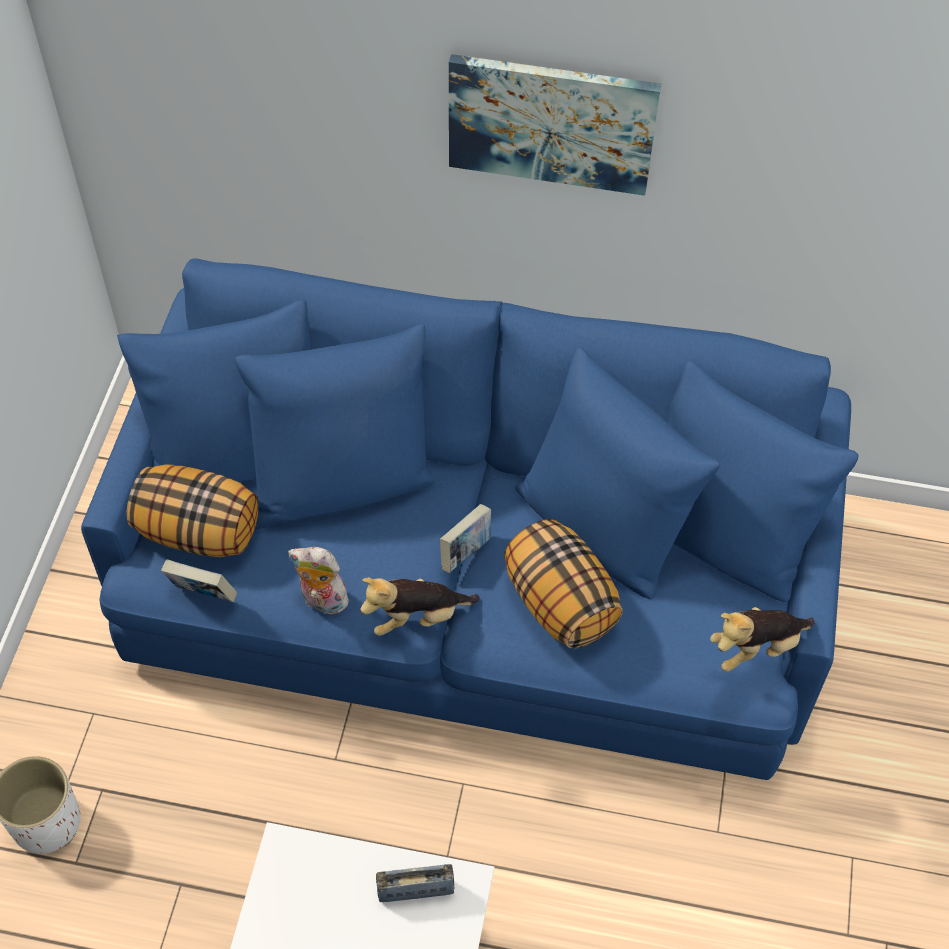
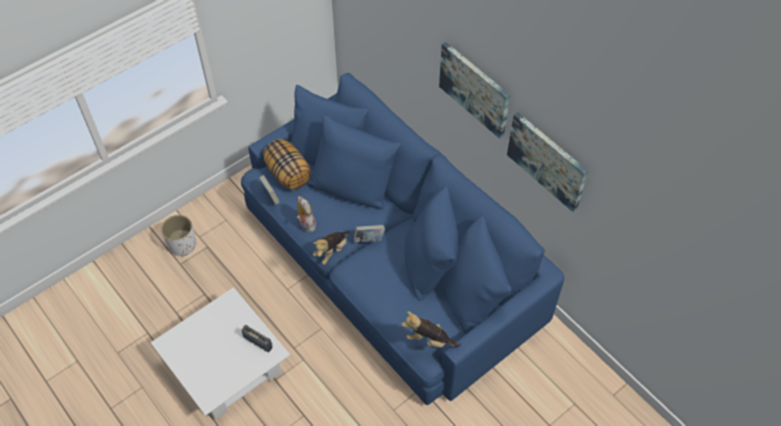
camera: 40 degrees right, 0 degrees up
(417, 618) = (331, 251): plush toy -> plush toy turned 75 degrees counterclockwise
(559, 603) = (384, 279): pillow -> none
(779, 179) = (547, 161): none -> picture

